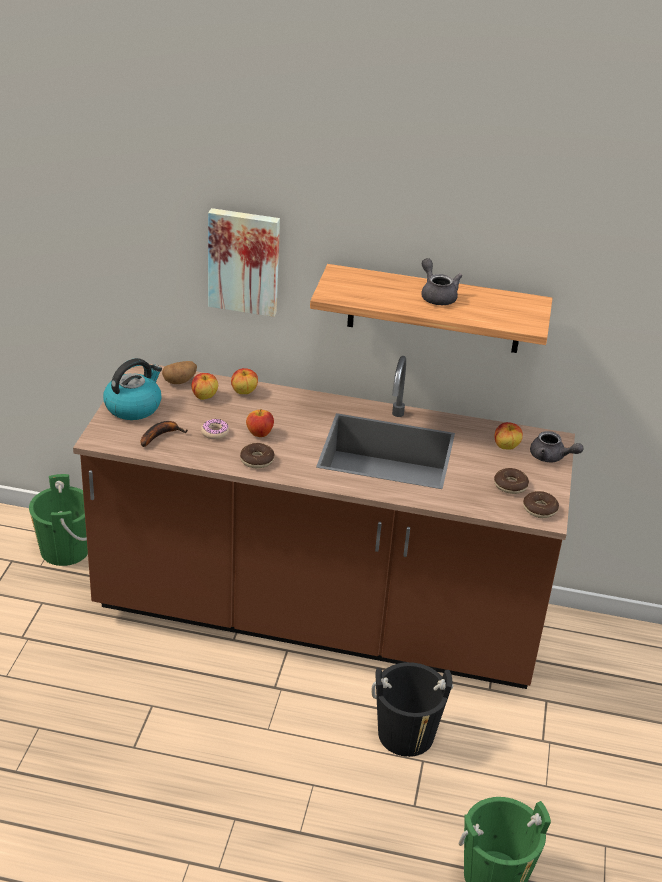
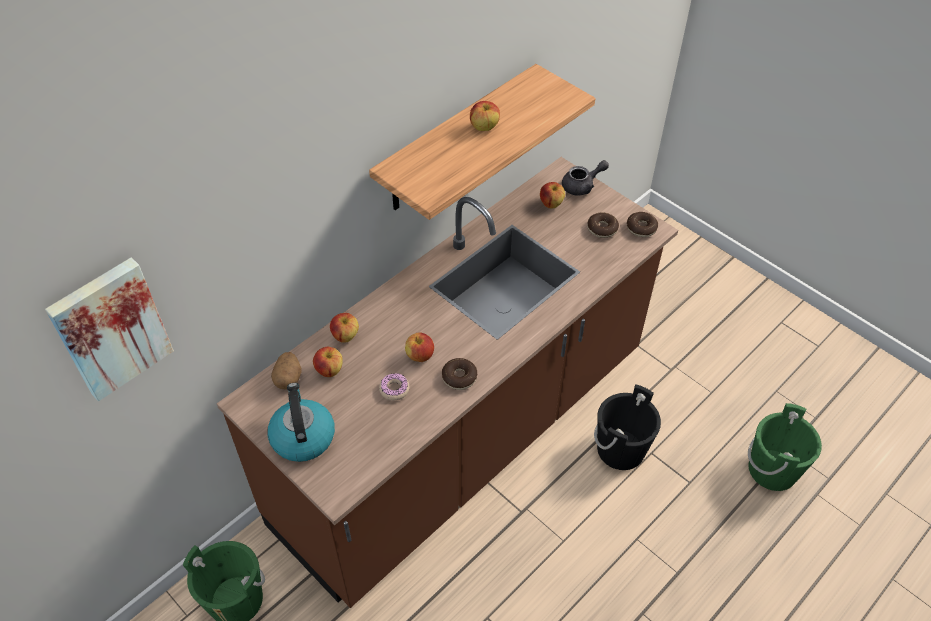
camera: 55 degrees left, 15 degrees up
(160, 435) = (368, 435): banana -> none
(244, 261) = (295, 226): picture -> picture (110, 327)
(437, 295) = (484, 127): grey teapot -> apple

